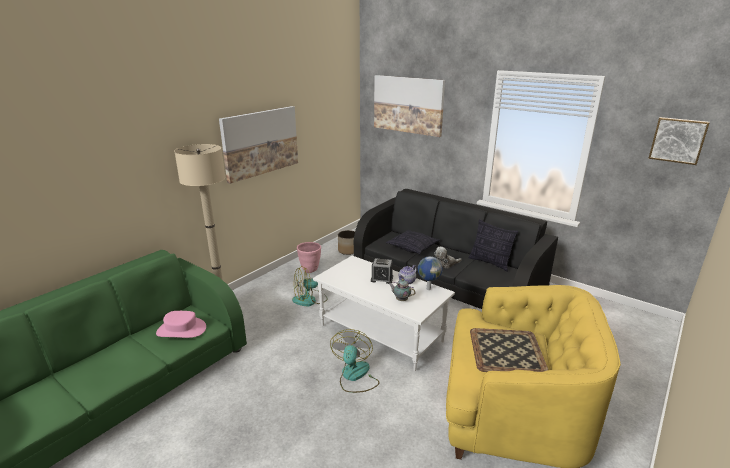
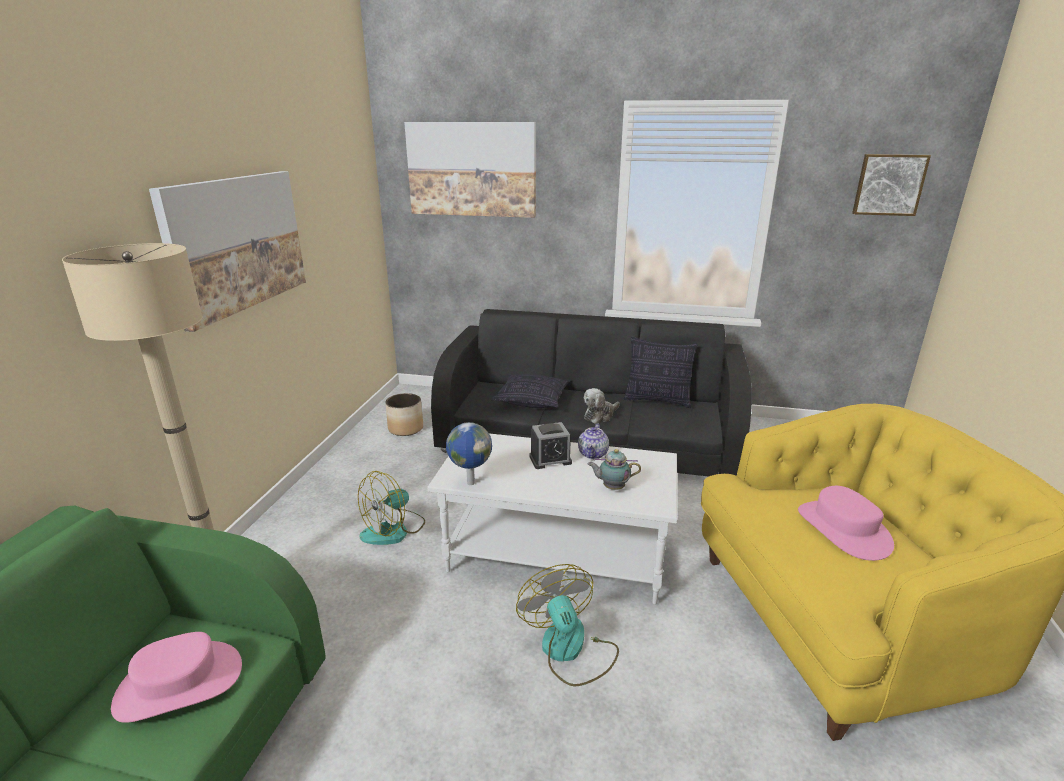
camera: 25 degrees left, 0 degrees up
(310, 269) = (359, 475): pink planter -> none
(428, 289) = (635, 458): globe -> globe (470, 482)
(507, 352) = (843, 529): tray -> pink hat

